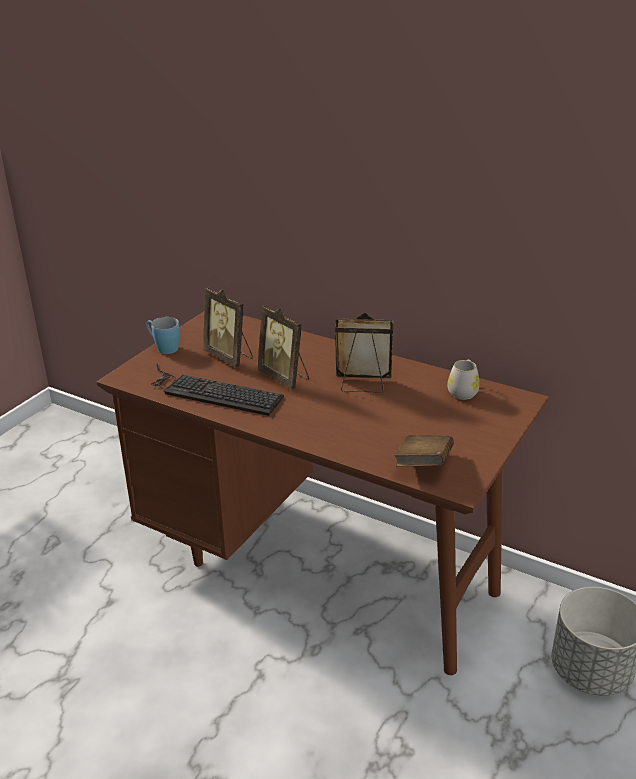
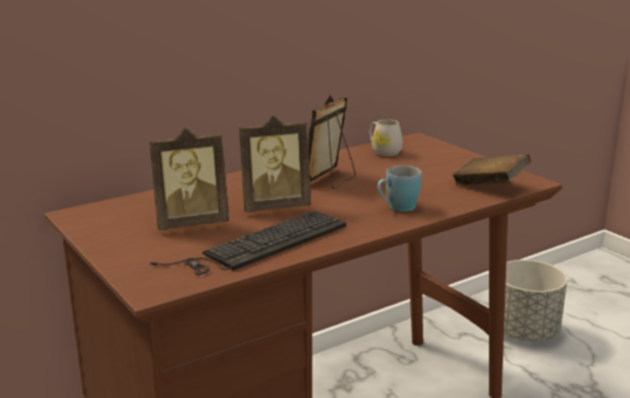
camera: 65 degrees left, 10 degrees down
(163, 347) = (109, 254): blue mug -> blue mug (397, 208)

